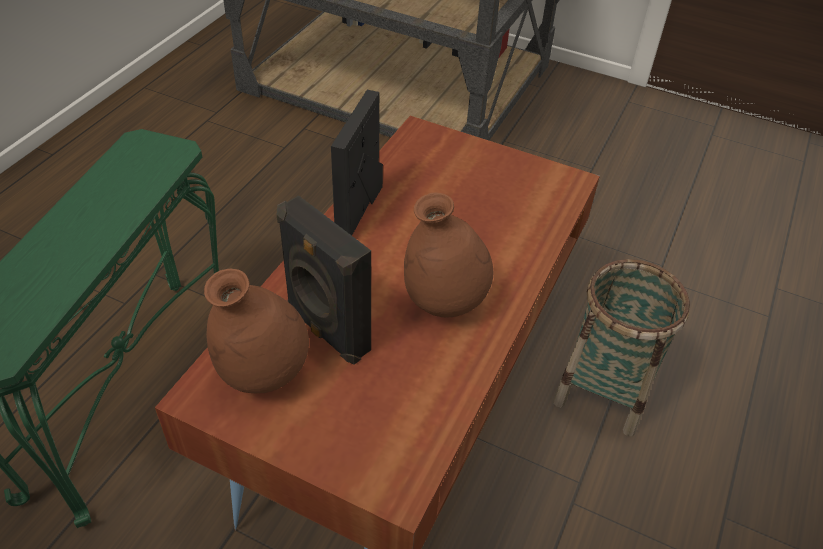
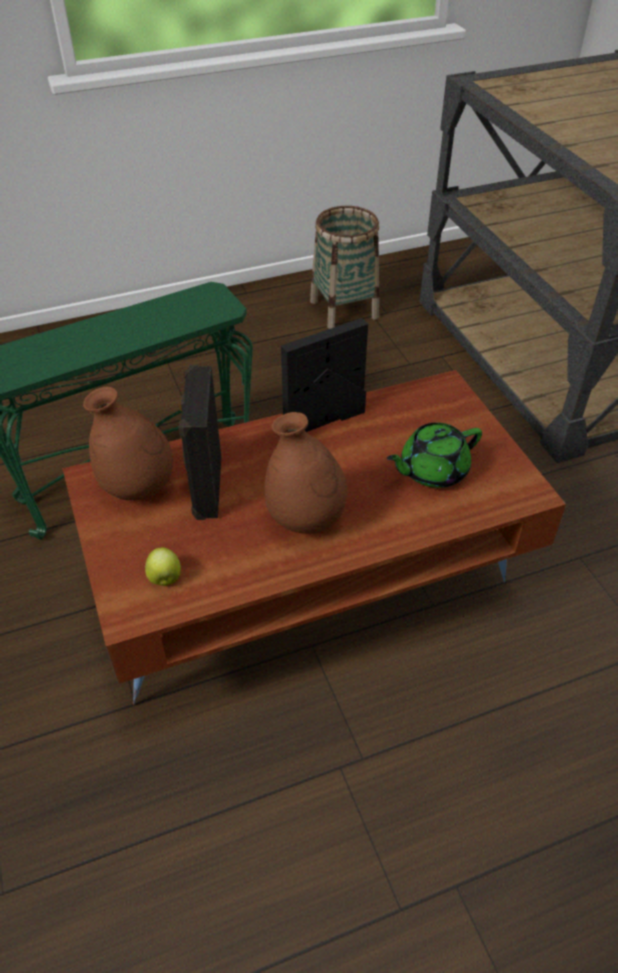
camera: 45 degrees right, 0 degrees up
(391, 434) = (165, 578): none -> apple
(488, 204) = (432, 471): none -> green teapot
(604, 390) = (465, 709): basket -> basket (344, 309)

